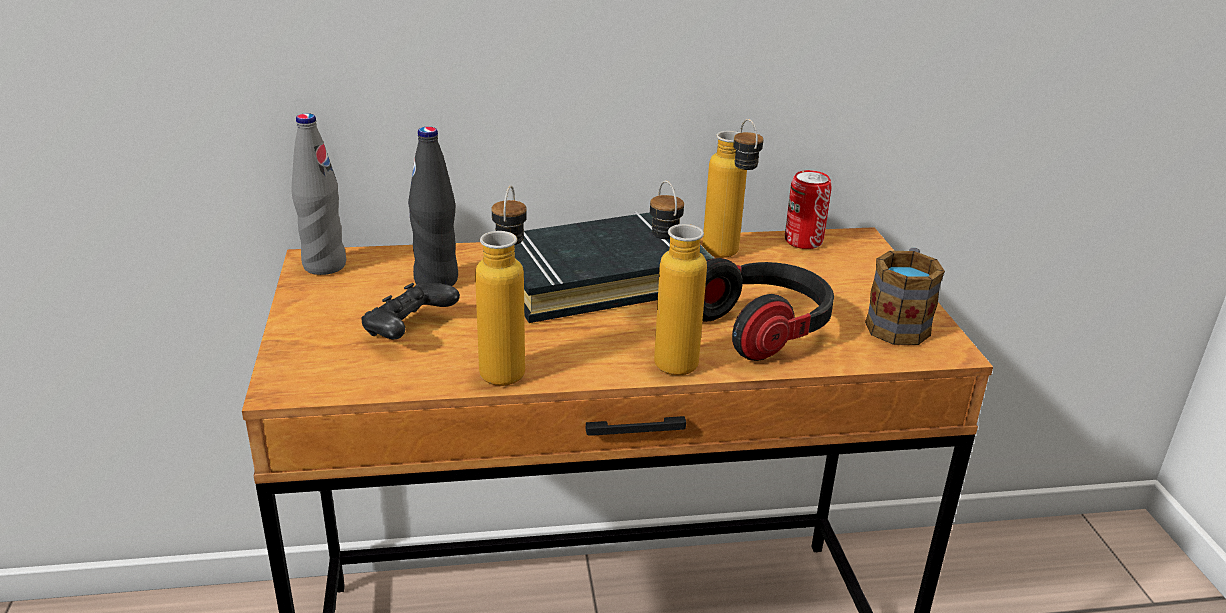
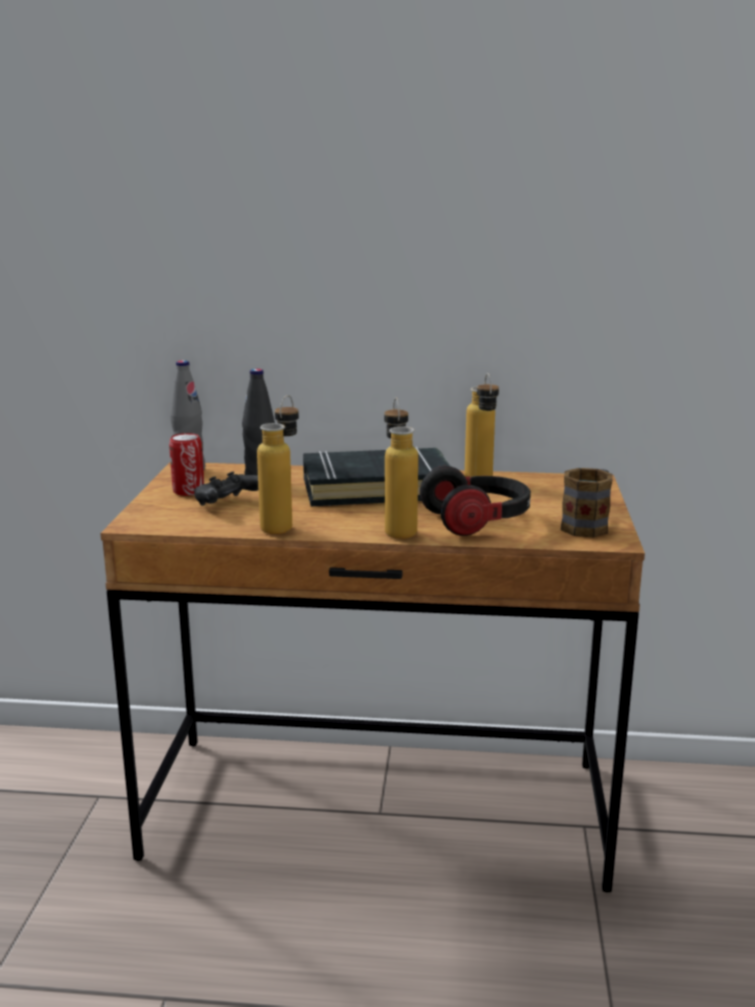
camera: 15 degrees right, 10 degrees down
(803, 241) = (548, 478): can -> can (188, 491)

